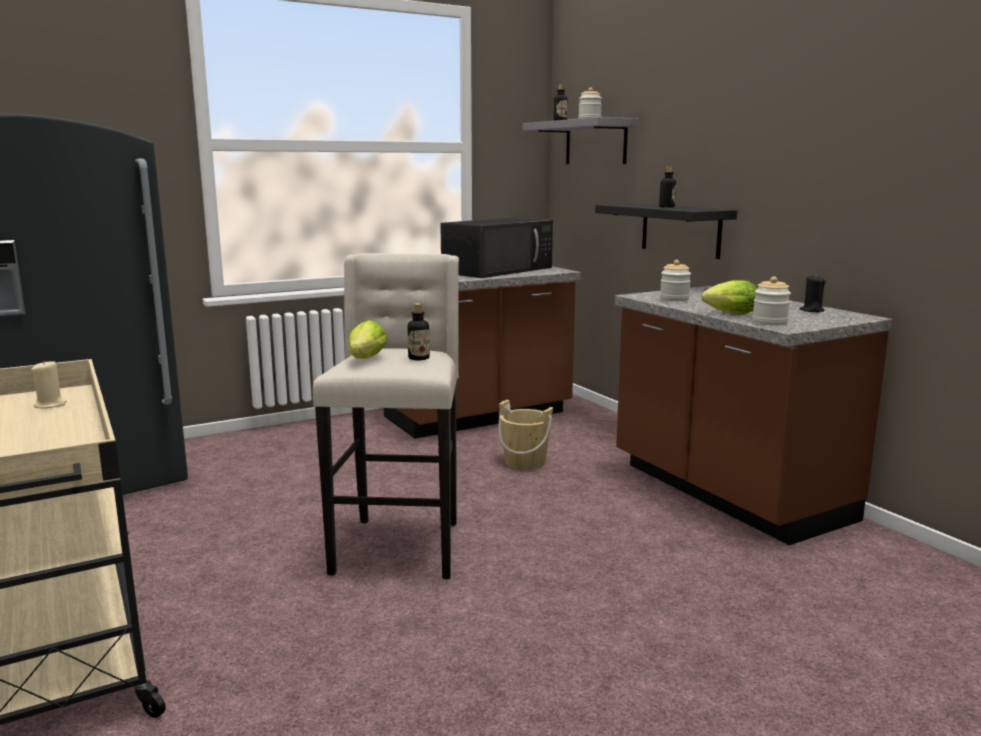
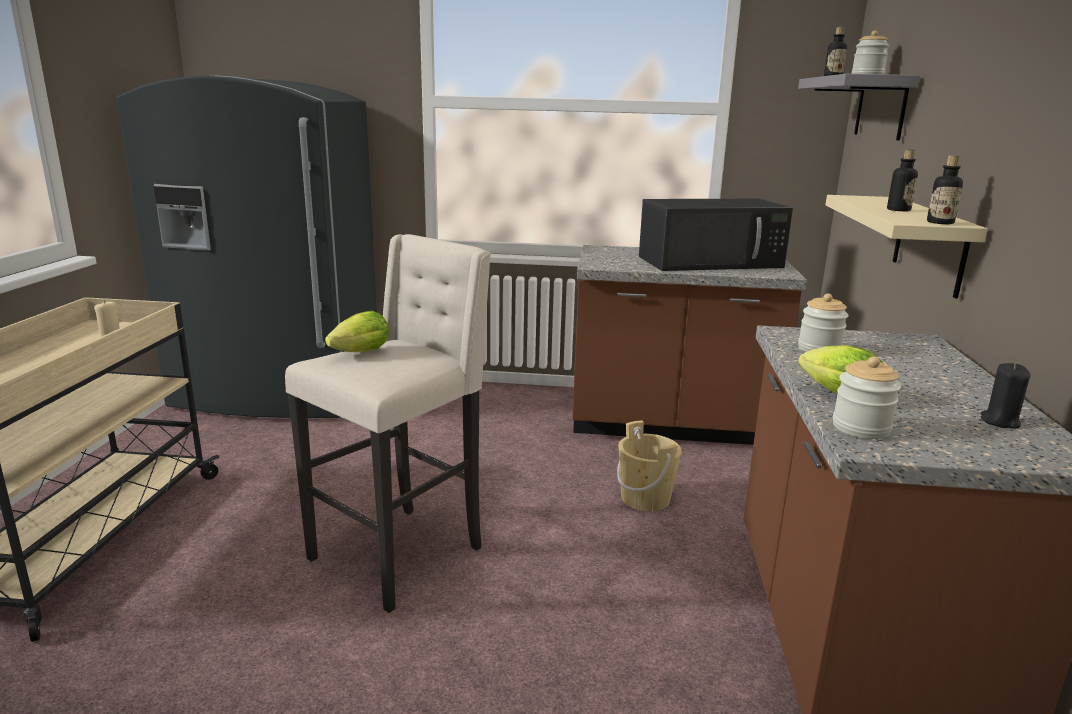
camera: 35 degrees right, 5 degrees up
(419, 358) = (404, 364): bottle -> bottle (940, 222)
(680, 230) = (929, 244): black shelf -> beige shelf

